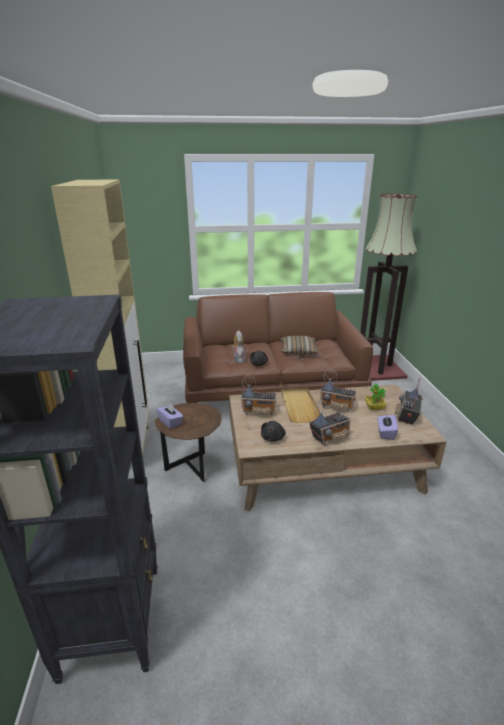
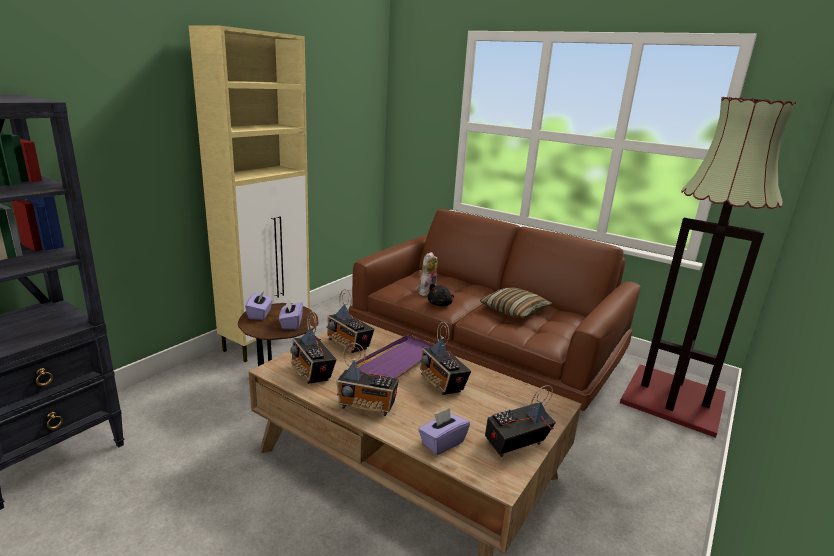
camera: 40 degrees right, 5 degrees down
(203, 417) = (291, 324): none -> purple tissue box
(273, 437) = (312, 372): black plush toy -> radio
(299, 406) = (400, 361): beige tray -> purple tray
(374, 407) = (488, 410): potted plant -> none

